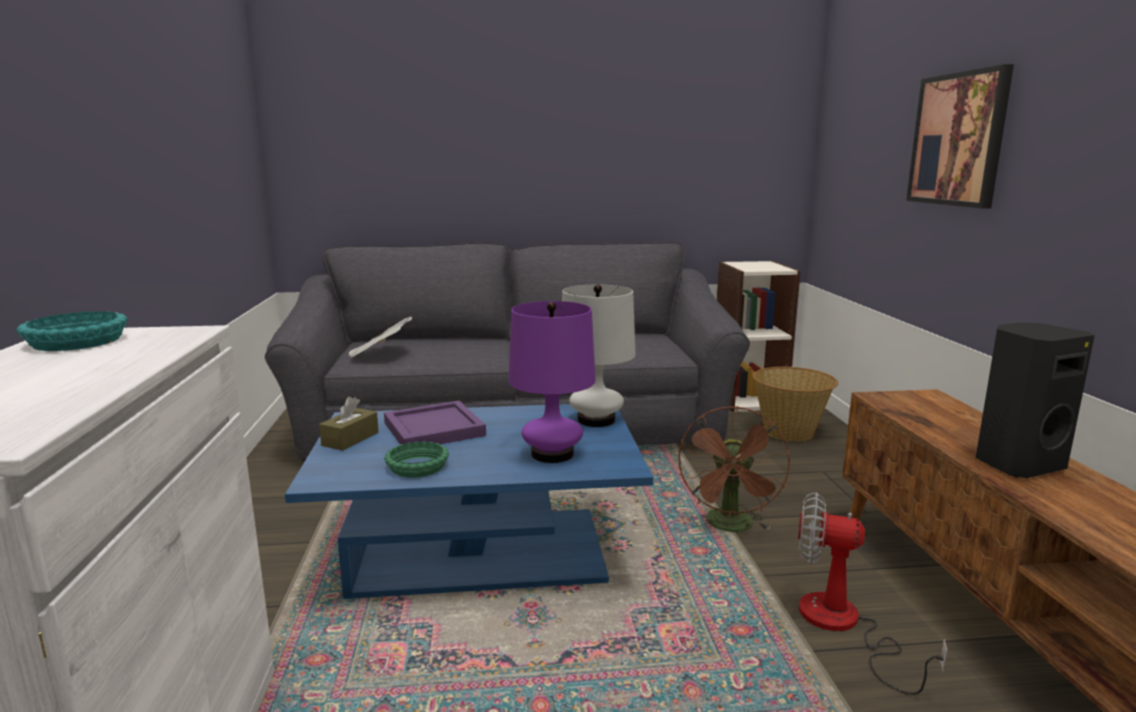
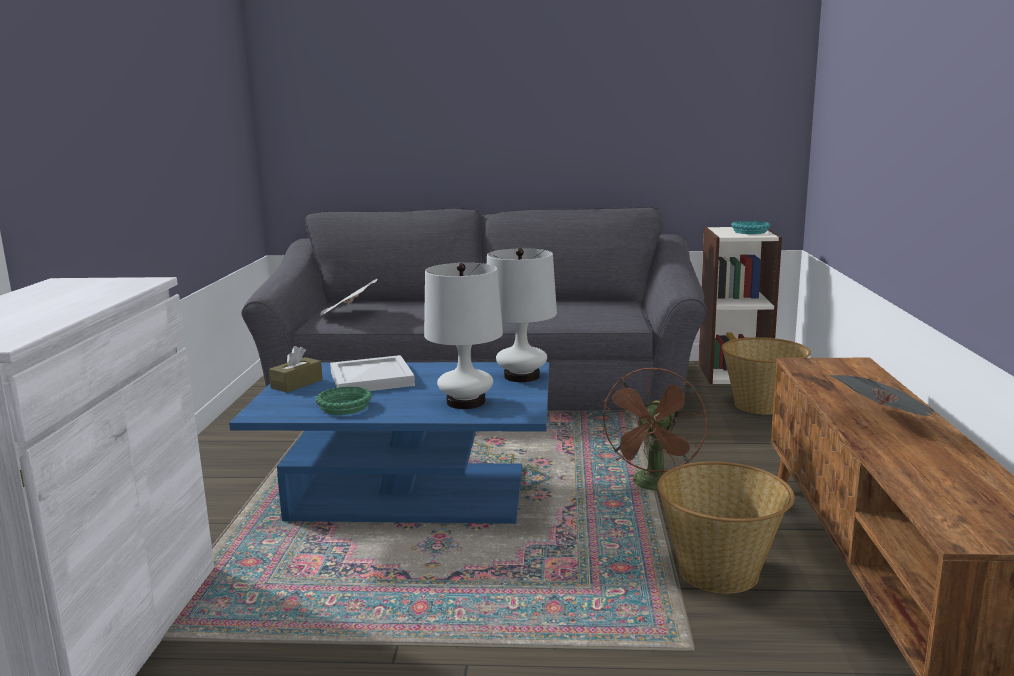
camera: 10 degrees right, 0 degrees up
(78, 341) = (65, 286): turquoise bowl -> turquoise bowl (750, 232)
(432, 429) = (370, 378): purple tray -> white tray
(552, 454) = (466, 402): purple table lamp -> white table lamp
(843, 626) = (720, 572): fan -> basket
(958, 139) = (908, 102): picture -> none
(1016, 464) = (883, 423): black speaker -> newspaper

